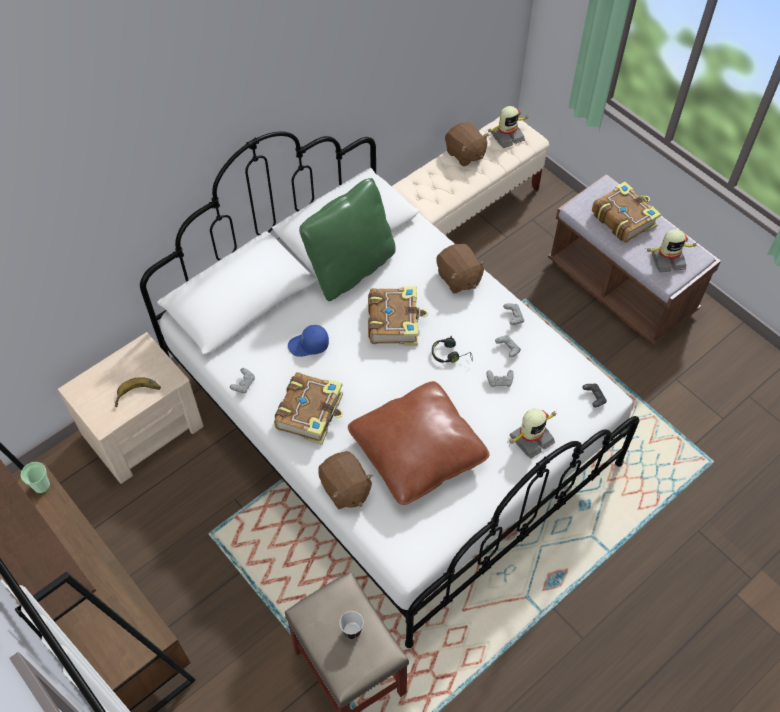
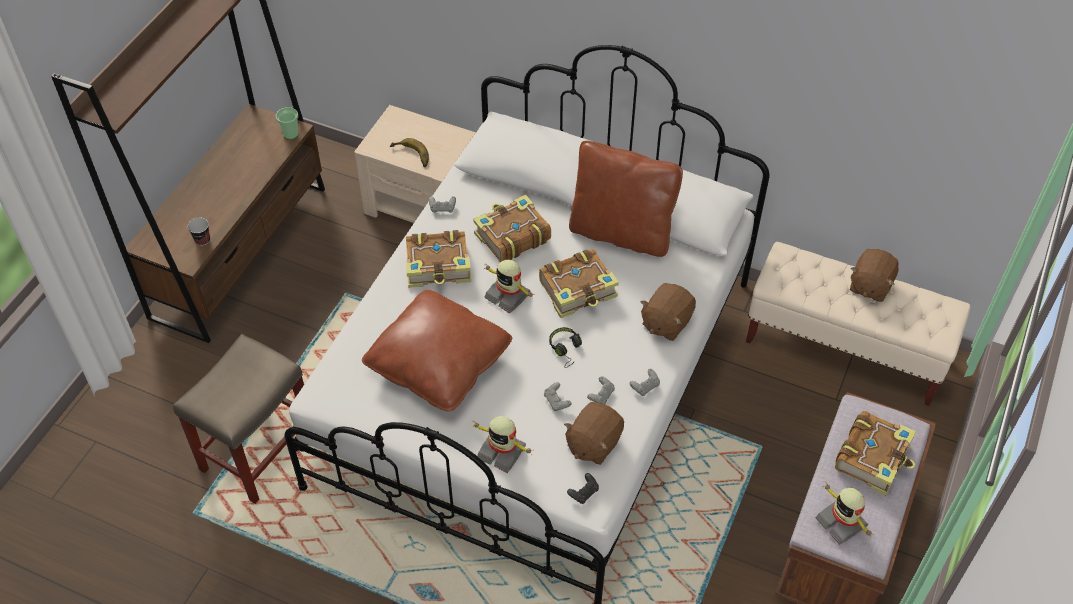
camera: 65 degrees right, 5 degrees down
(308, 345) = (511, 236): blue cap -> book
(345, 489) = (371, 323): brown plush toy -> brown plush toy (593, 443)
(351, 268) = (621, 233): green pillow -> brown pillow
(352, 631) = (240, 386): cup -> cup (202, 240)
(506, 136) = (926, 313): toy robot -> toy robot (508, 295)

